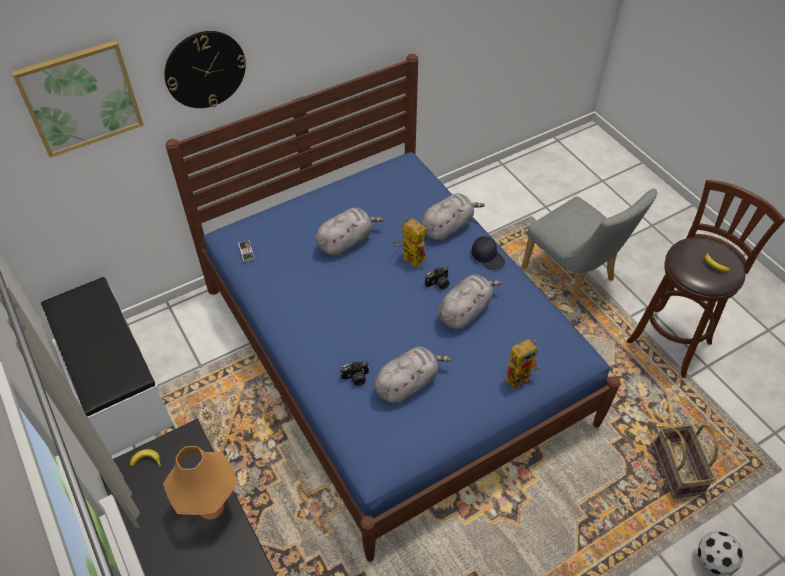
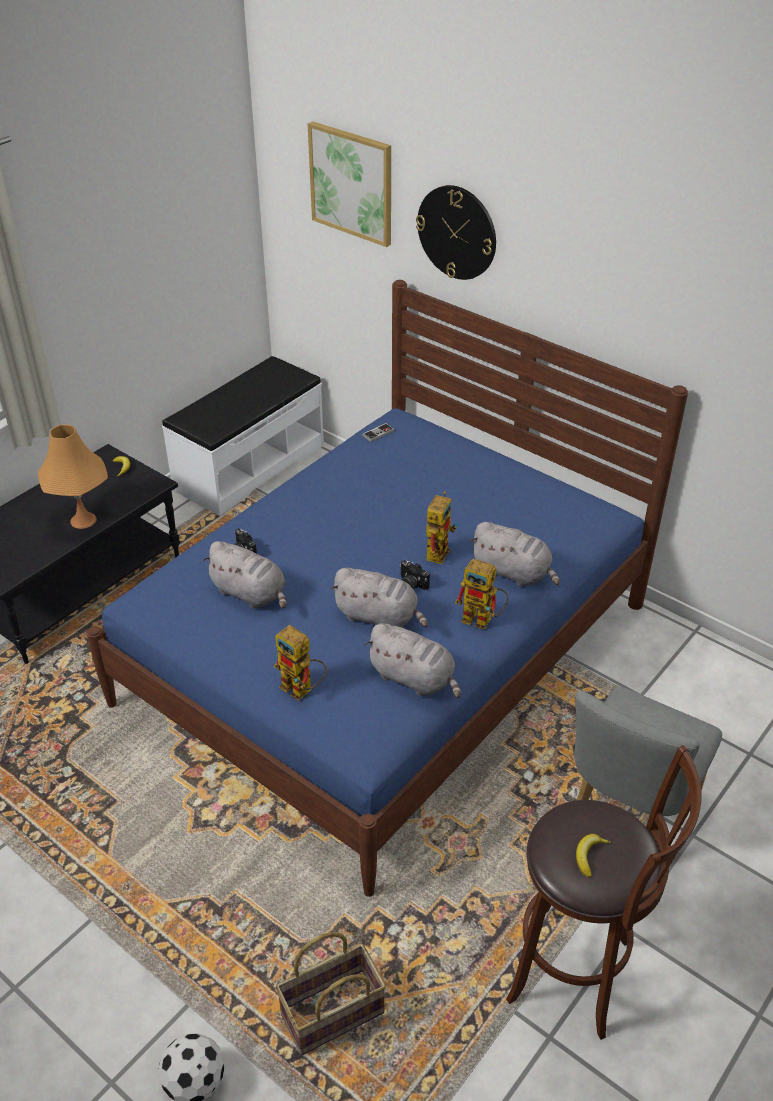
camera: 70 degrees right, 10 degrees down
(346, 242) = (434, 496): grey plush toy -> grey plush toy (414, 679)
(488, 257) = (483, 620): black cap -> toy robot

